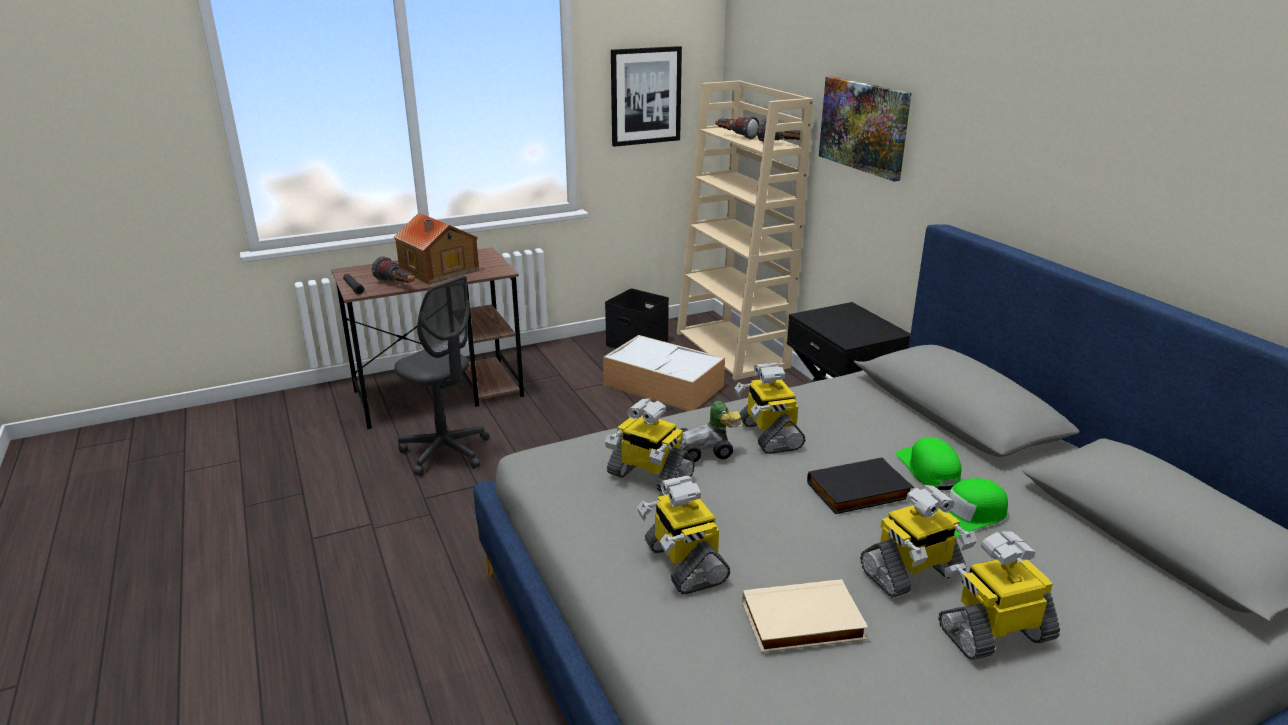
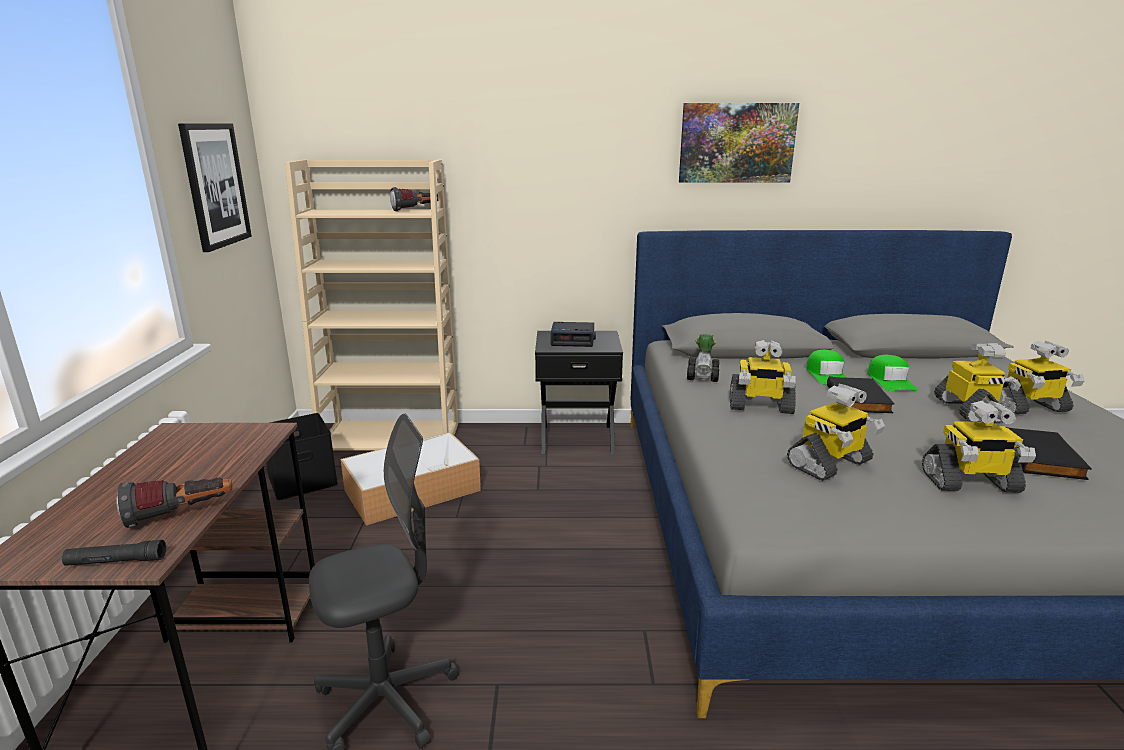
camera: 65 degrees left, 5 degrees down
(438, 271) = (183, 473): toy house -> none
(706, 452) = (785, 433): toy car -> toy car (703, 375)
(734, 136) = (355, 213): flashlight -> none
(802, 623) = (1041, 458): beige book -> black book
(847, 321) = (573, 340): none -> alarm clock
(864, 126) = (519, 174): picture -> picture (736, 143)
(928, 469) = (827, 375): green cap -> green cap turned 105 degrees counterclockwise
(994, 632) = (1029, 407): toy robot -> toy robot turned 105 degrees counterclockwise

